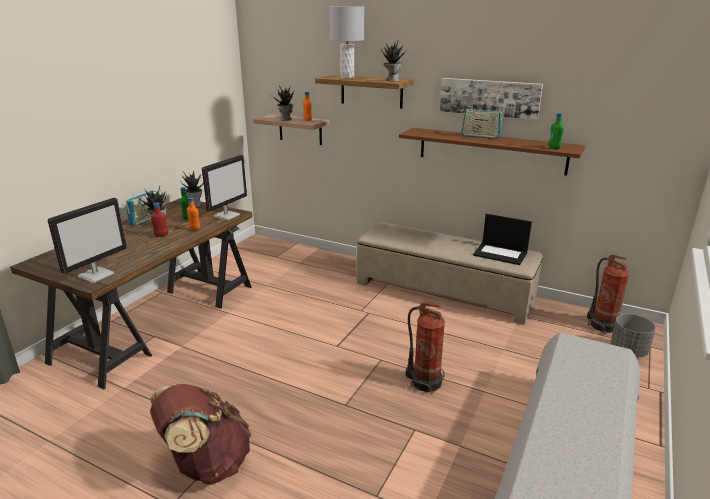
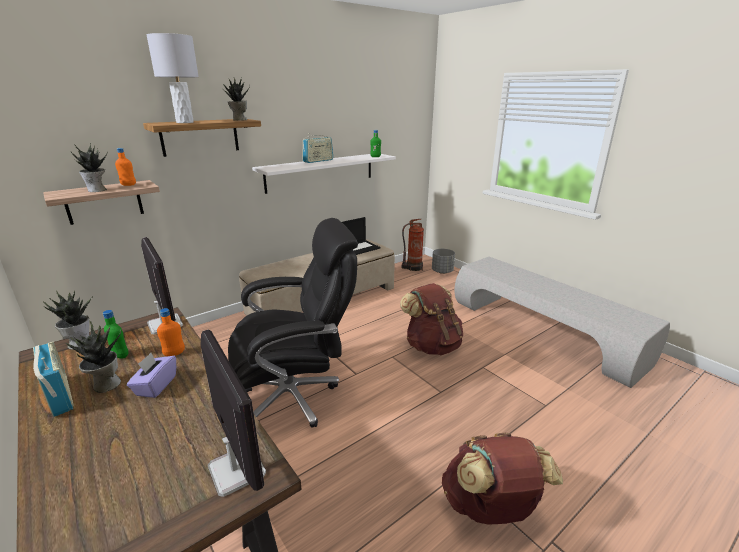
camera: 65 degrees left, 0 degrees up
(161, 235) = (156, 386): red bottle -> purple tissue box
(286, 326) = (296, 397): none -> black office chair
(425, 381) = (432, 345): fire extinguisher -> brown backpack
(489, 97) = (313, 127): picture -> none
(491, 150) = (321, 172): brown shelf -> white shelf

